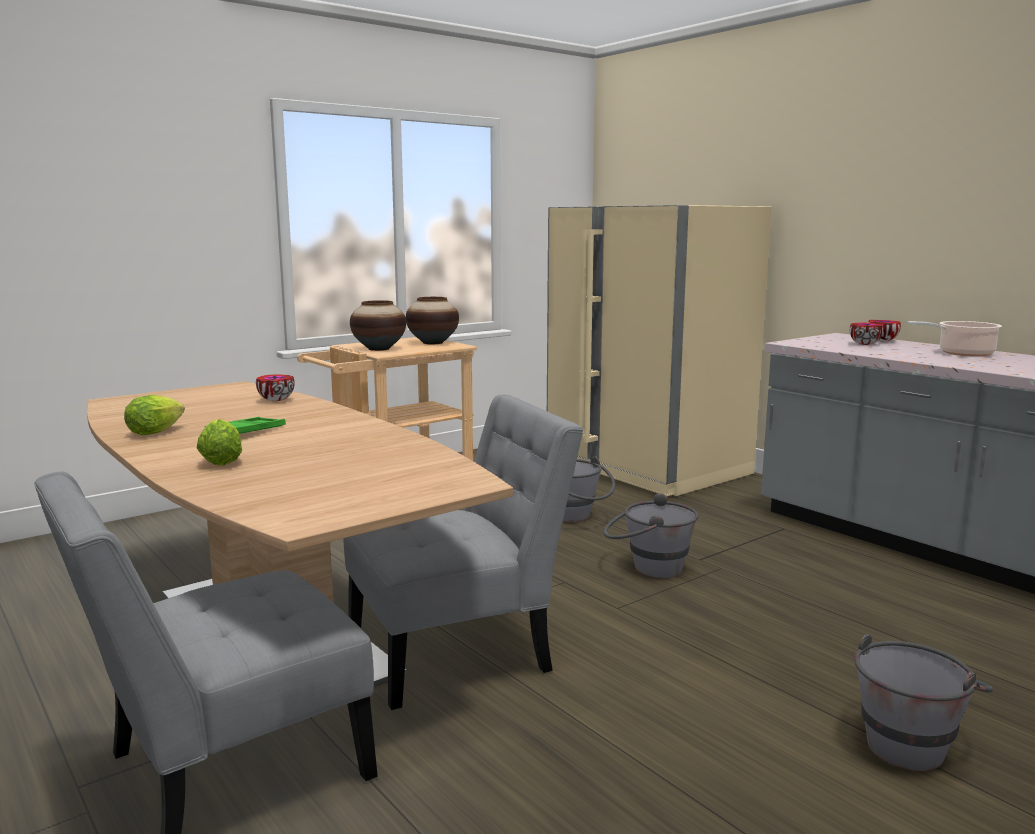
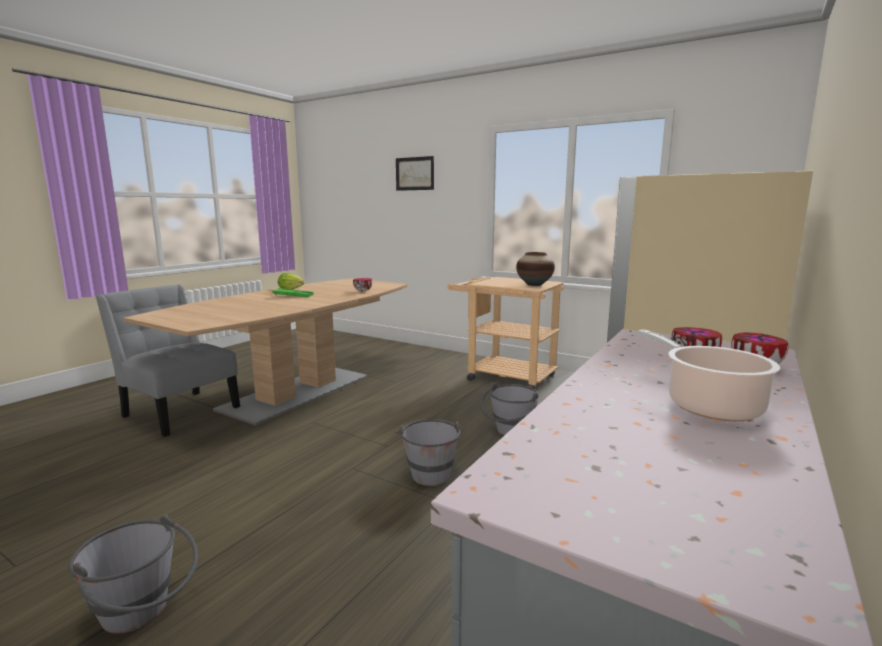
camera: 70 degrees right, 0 degrees up
(112, 166) = (414, 173): none -> picture
(221, 460) = (242, 299): lettuce -> none
(378, 349) = (493, 281): vase -> none
(459, 651) = (282, 432): grey chair -> none

